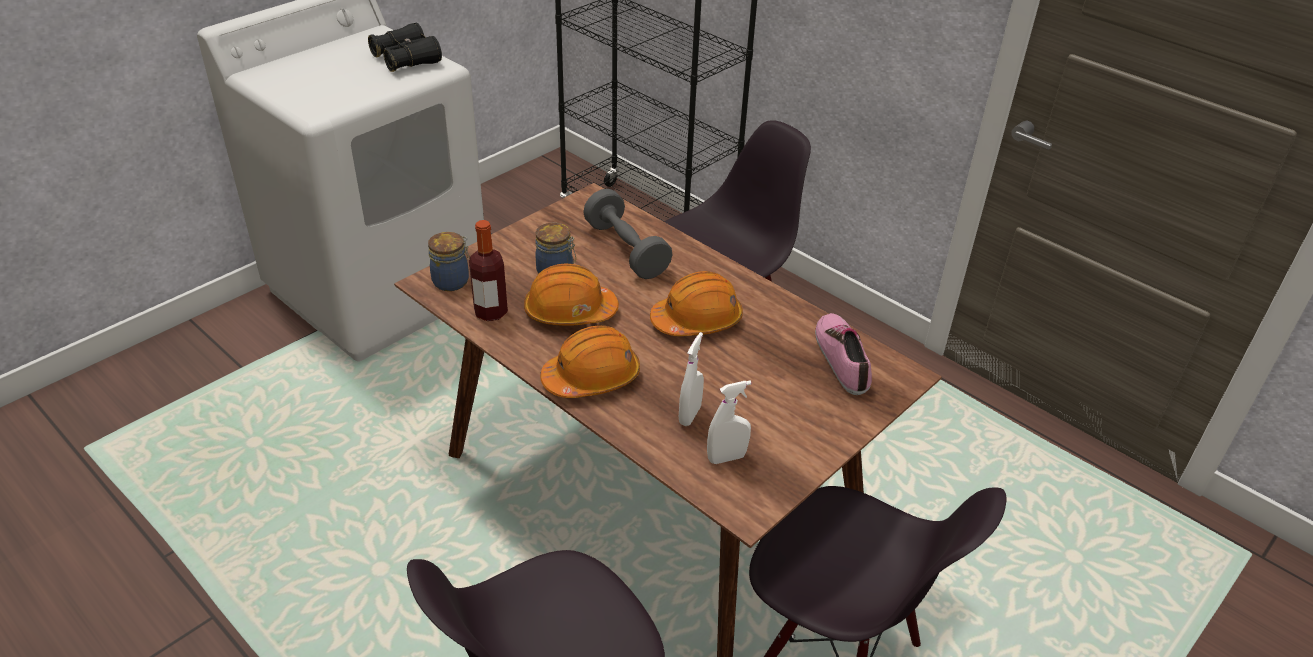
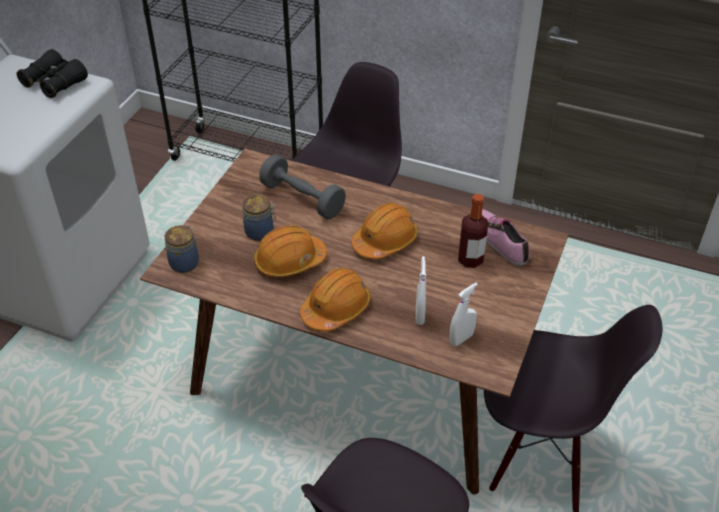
camera: 20 degrees left, 5 degrees up
(491, 312) = (230, 279): bottle -> bottle (470, 260)

